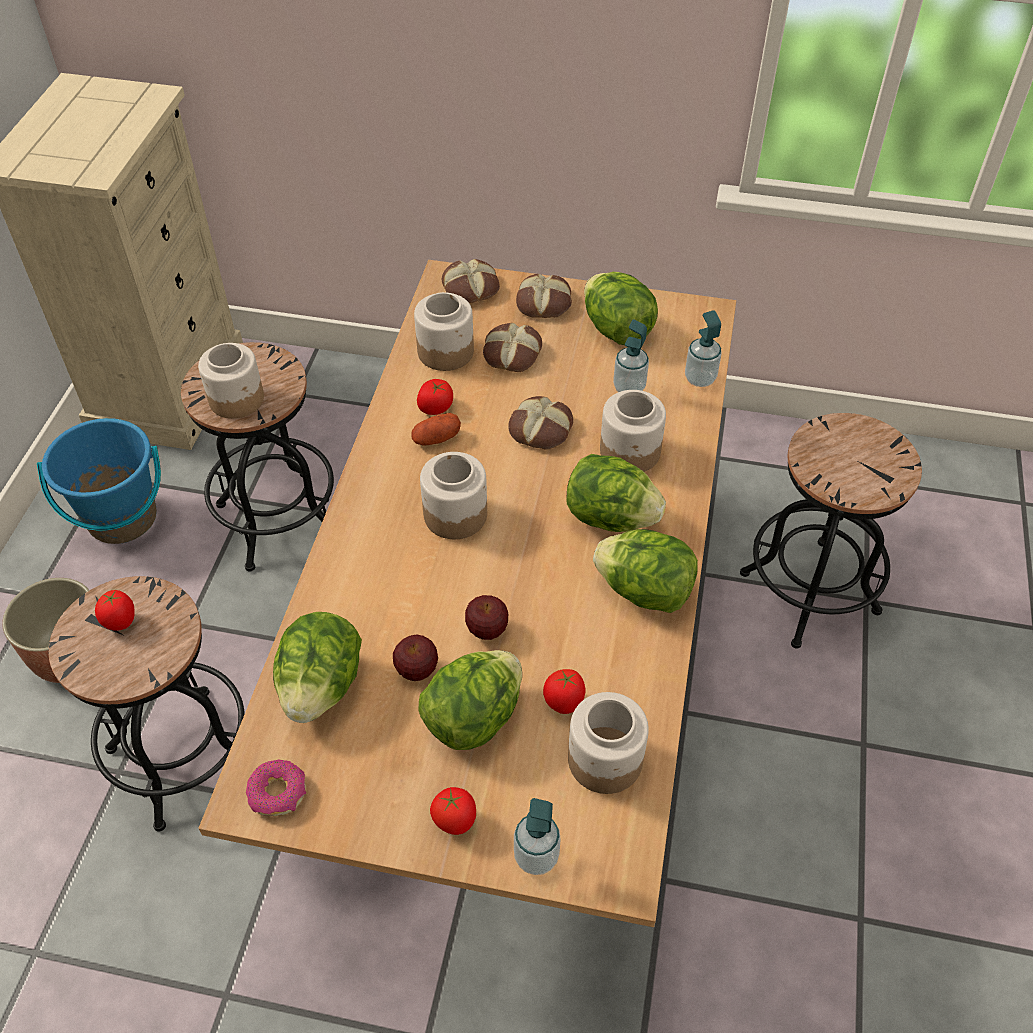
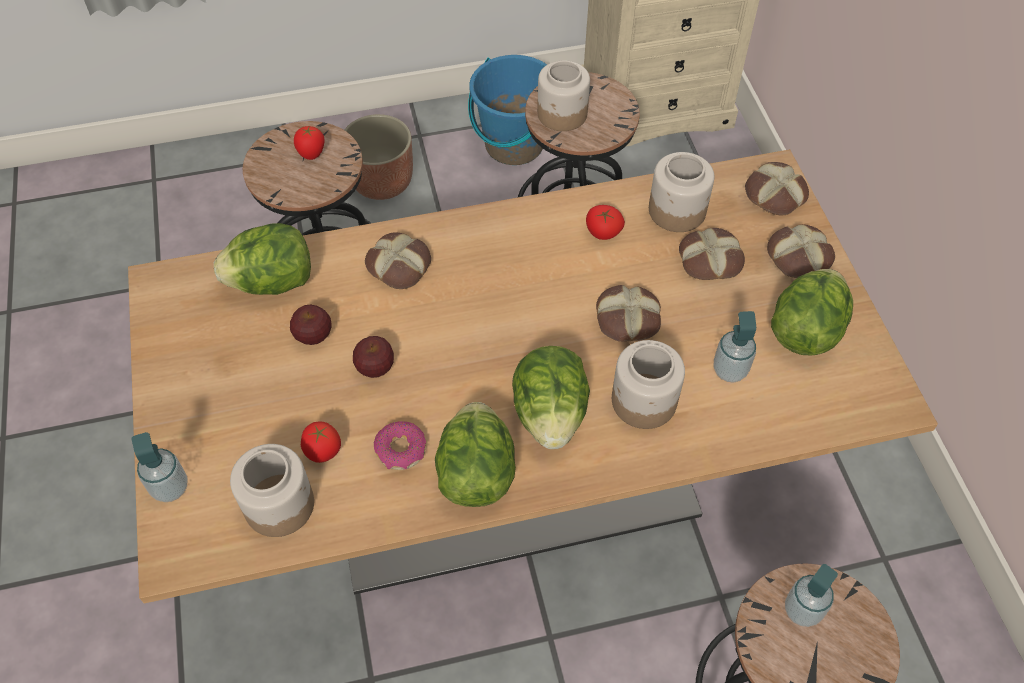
camera: 65 degrees right, 5 degrees up
(278, 793) = (170, 298): donut -> donut (401, 450)
(373, 569) = (400, 265): none -> bread
(436, 438) = (566, 247): potato -> none
(455, 514) = (488, 296): jar -> none
(455, 822) = (183, 419): tomato -> none
(473, 718) = (283, 393): lettuce -> none
(700, 378) = (787, 428): soap dispenser -> soap dispenser (802, 610)

